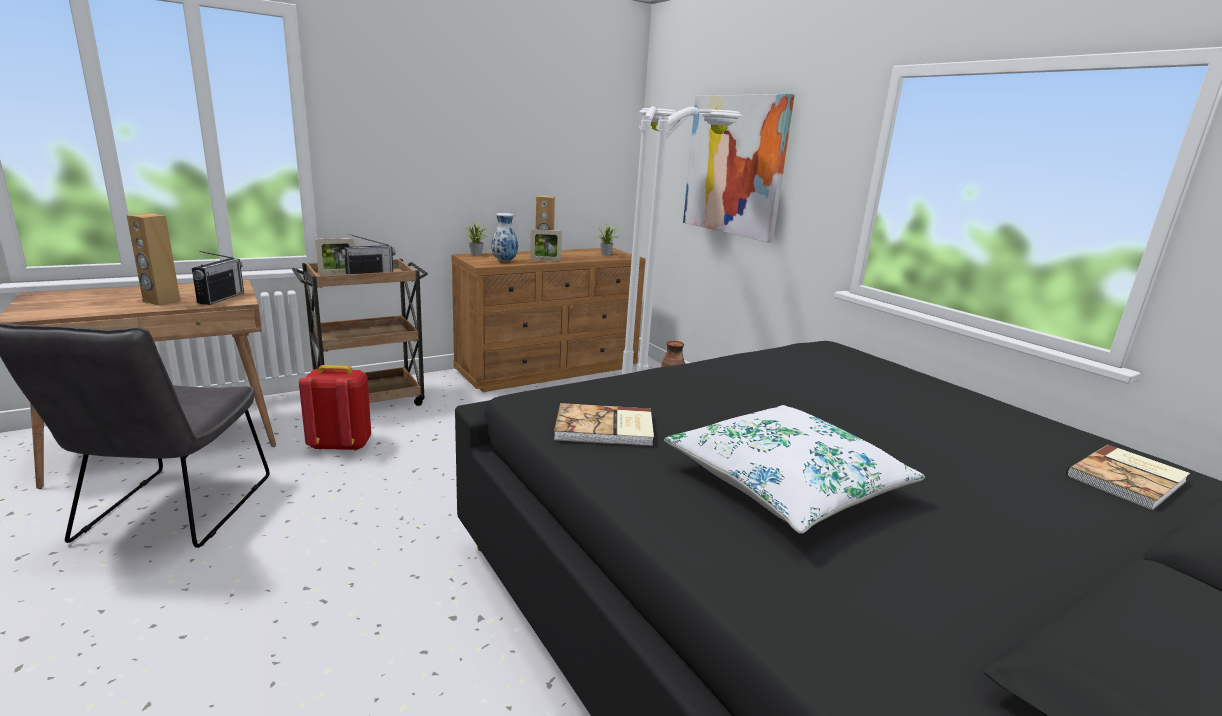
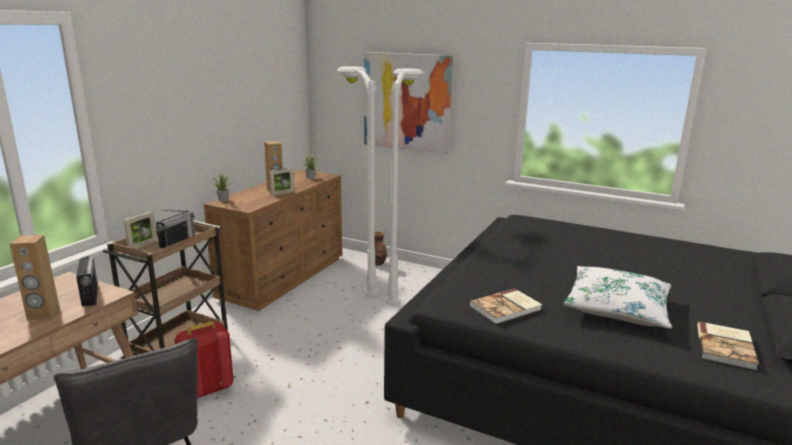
camera: 30 degrees left, 0 degrees up
(504, 261) = (256, 201): vase -> none
(1129, 479) = (713, 259): book -> book (726, 347)

